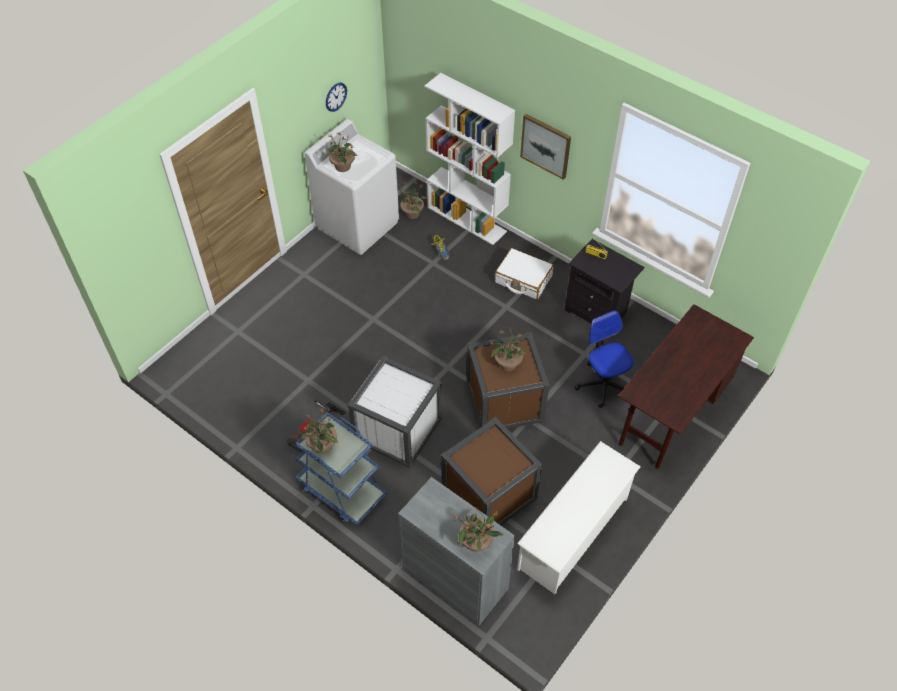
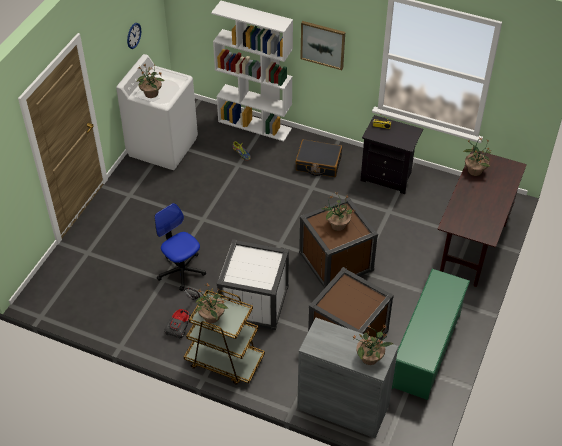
camera: 15 degrees left, 5 degrees down
(342, 491) = (224, 361): blue cart -> brown cart
(412, 213) = (207, 129): potted plant -> potted plant (474, 170)
(523, 279) = (318, 163): white suitcase -> black suitcase
(573, 533) = (426, 350): white shoe rack -> green shoe rack
(603, 384) = (411, 231): office chair -> office chair (181, 270)

